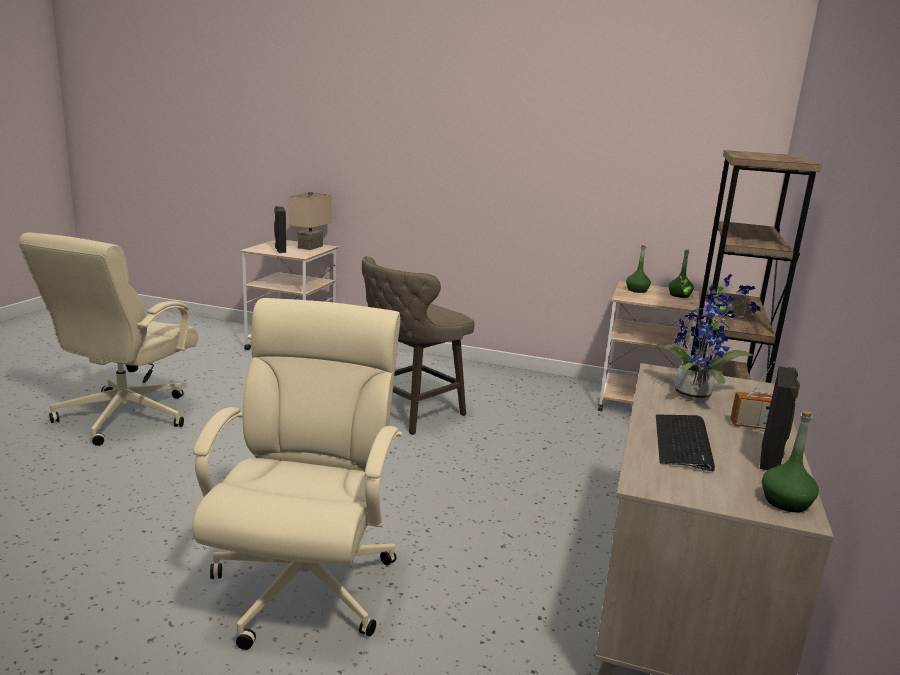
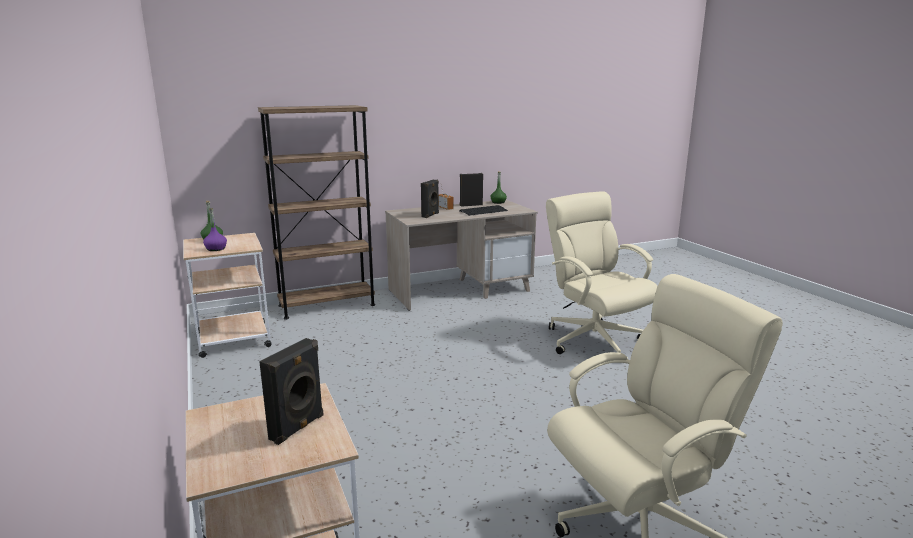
camera: 130 degrees left, 0 degrees up
(304, 588) = (594, 341): beige office chair -> beige office chair turned 90 degrees clockwise
(311, 247) = (233, 420): beige table lamp -> none
(410, 413) = (384, 400): beige stool -> none
(637, 290) = (216, 249): green bottle -> purple bottle
(695, 394) = (430, 215): potted plant -> black speaker

